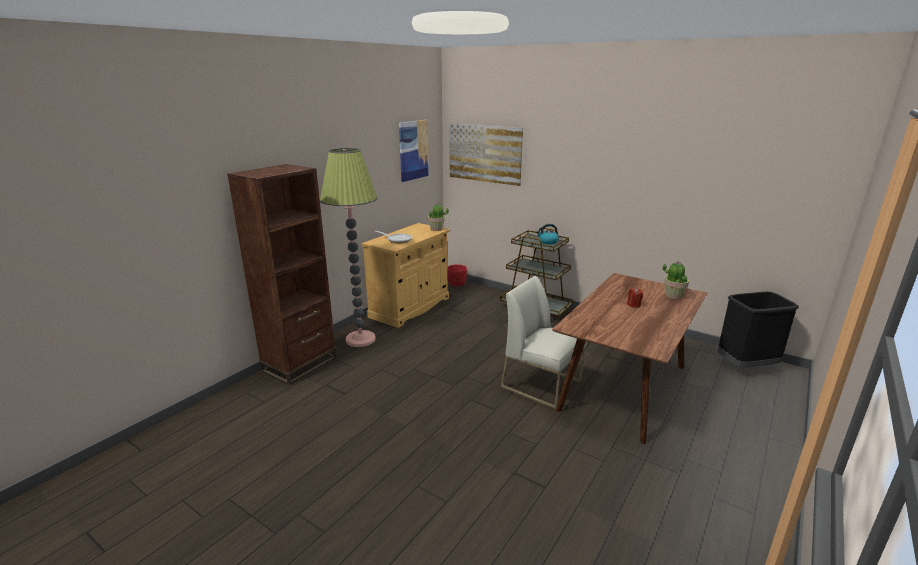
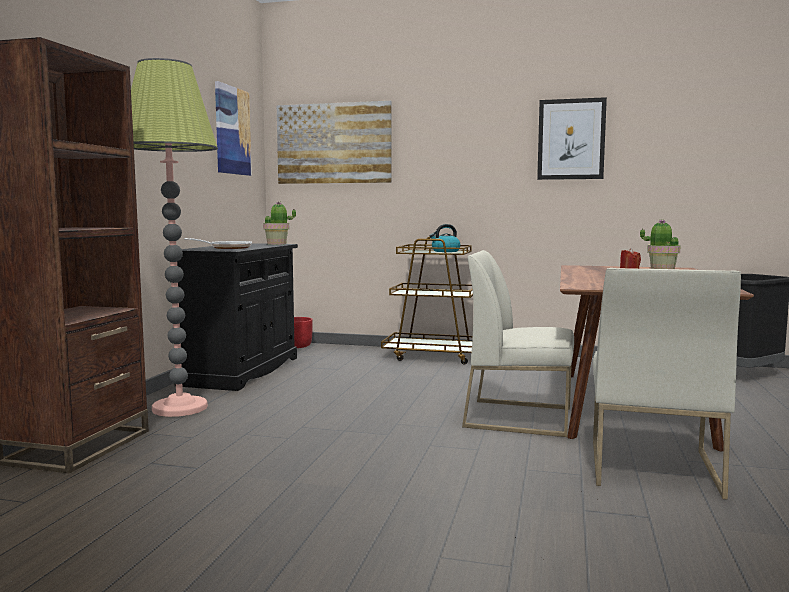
camera: 20 degrees left, 15 degrees down
(410, 307) = (241, 371): beige cabinet -> black cabinet
(584, 447) = (651, 467): none -> white chair
(647, 171) = (571, 139): none -> picture

